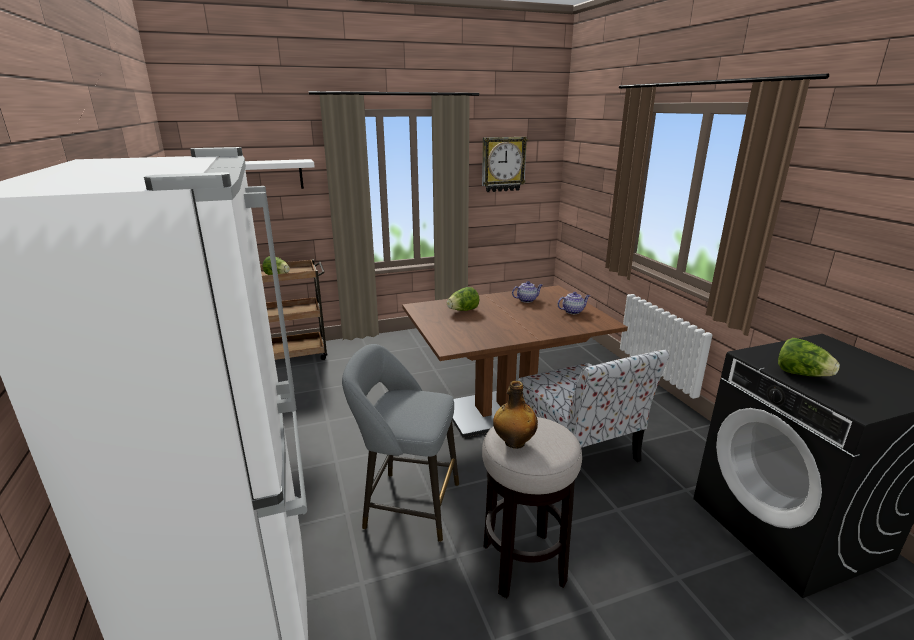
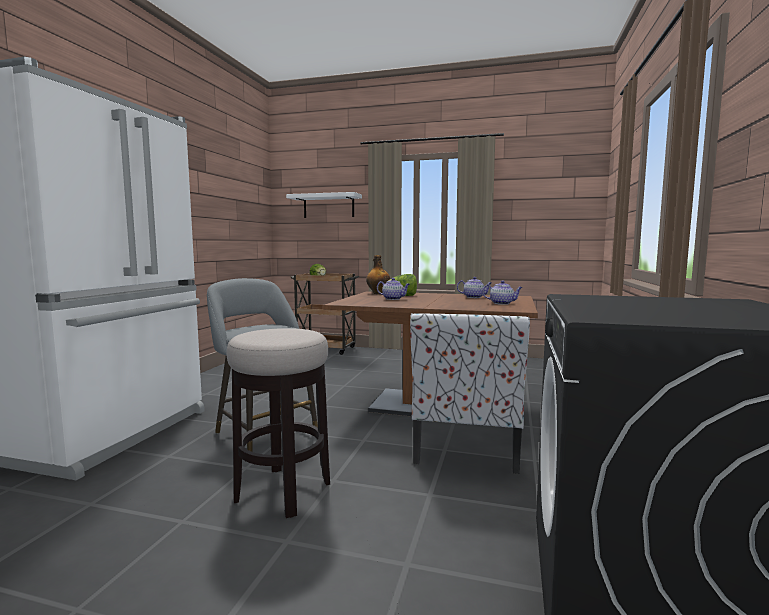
camera: 35 degrees right, 15 degrees down
(472, 322) = (393, 299): none -> teapot
(503, 164) = (533, 199): wall clock -> none
(514, 442) = (258, 332): bottle -> bottle (378, 293)
(801, 374) = (598, 304): lettuce -> none

